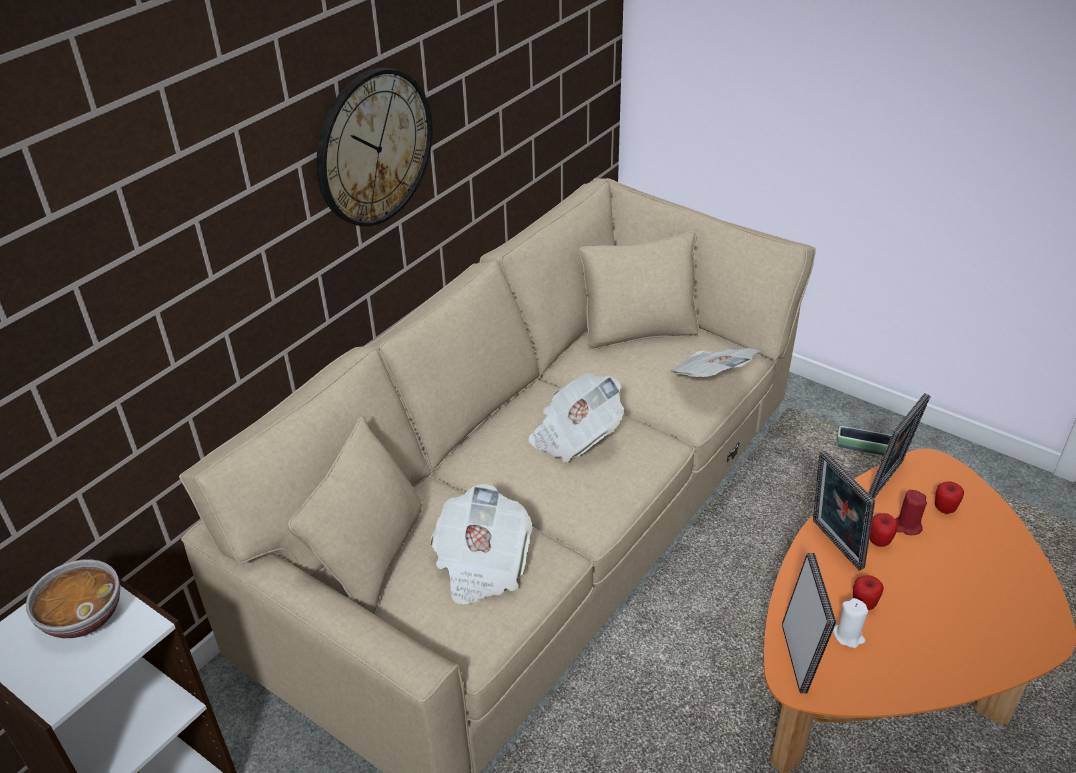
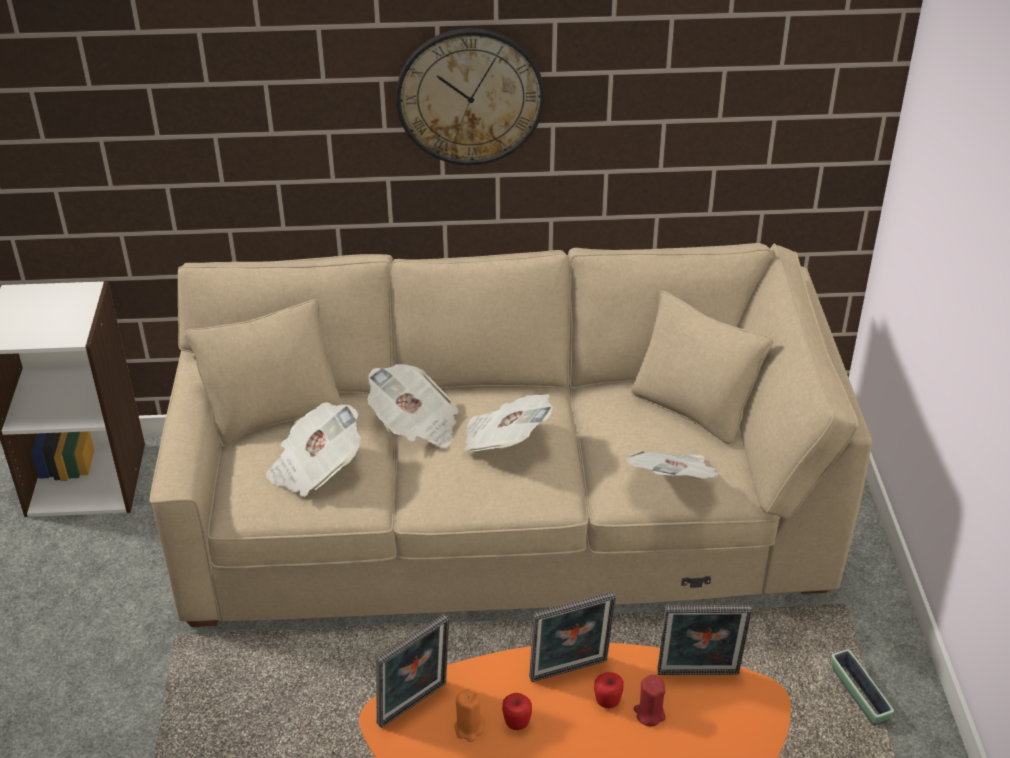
camera: 50 degrees right, 0 degrees up
(83, 616) = (60, 309): bowl -> none
(497, 475) = (415, 425): none -> newspaper
(834, 545) = (570, 673): picture frame -> picture frame turned 135 degrees counterclockwise
(848, 636) = (469, 728): white candle -> orange candle
(944, 508) = (703, 732): apple -> none

